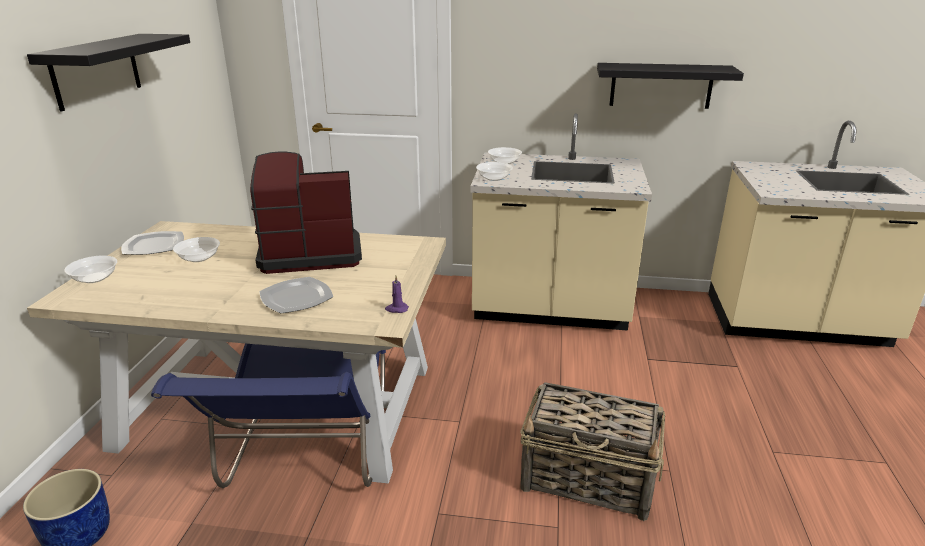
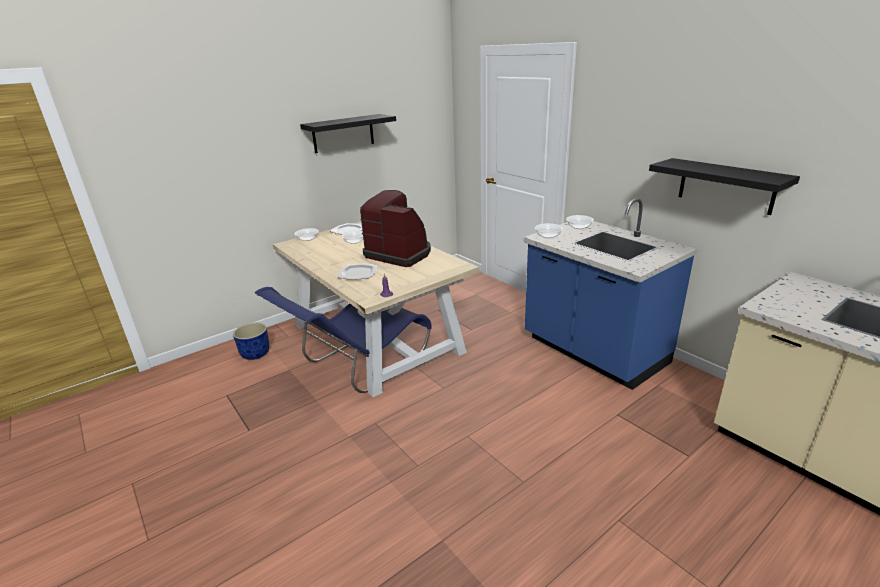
camera: 45 degrees right, 0 degrees up
(550, 309) = (593, 351): beige counter -> blue counter
(589, 479) = (468, 455): basket -> none

